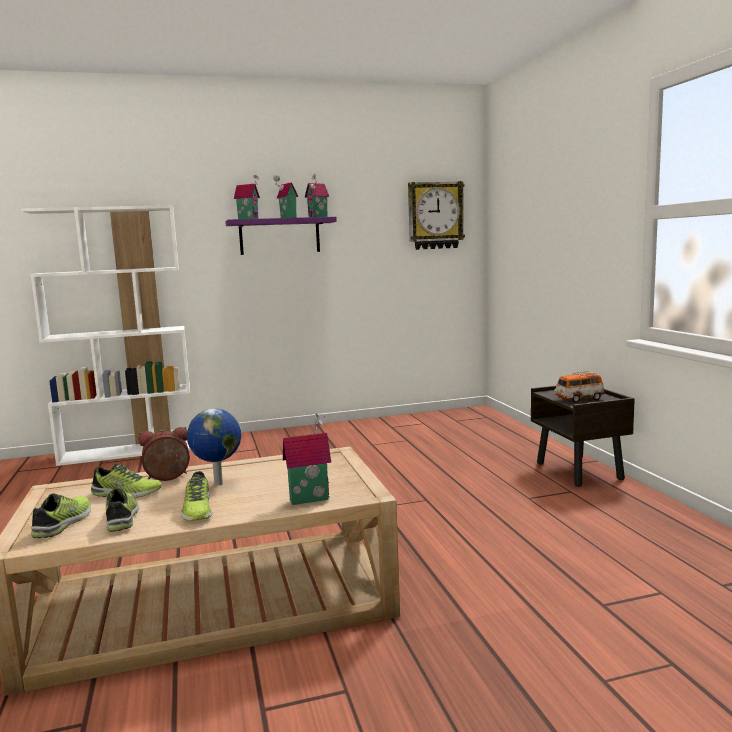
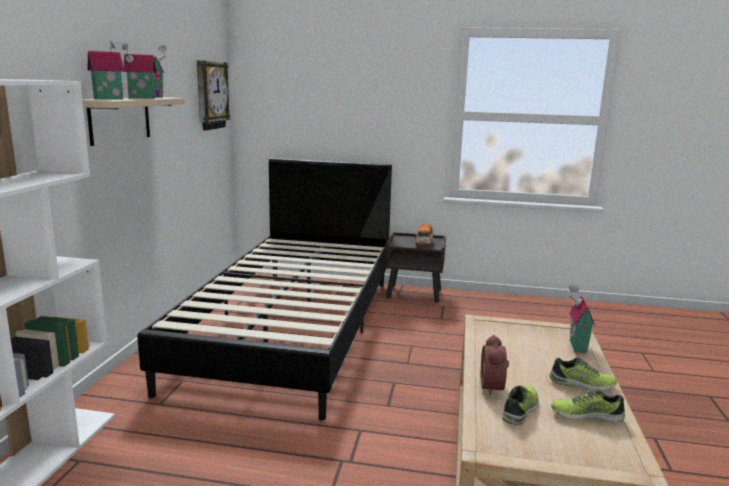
camera: 65 degrees left, 5 degrees up
(64, 523) = (586, 444): shoe -> none
(217, 484) = (520, 370): globe -> none
(279, 236) = (120, 119): purple shelf -> beige shelf
(393, 451) = (293, 328): none -> black bed

